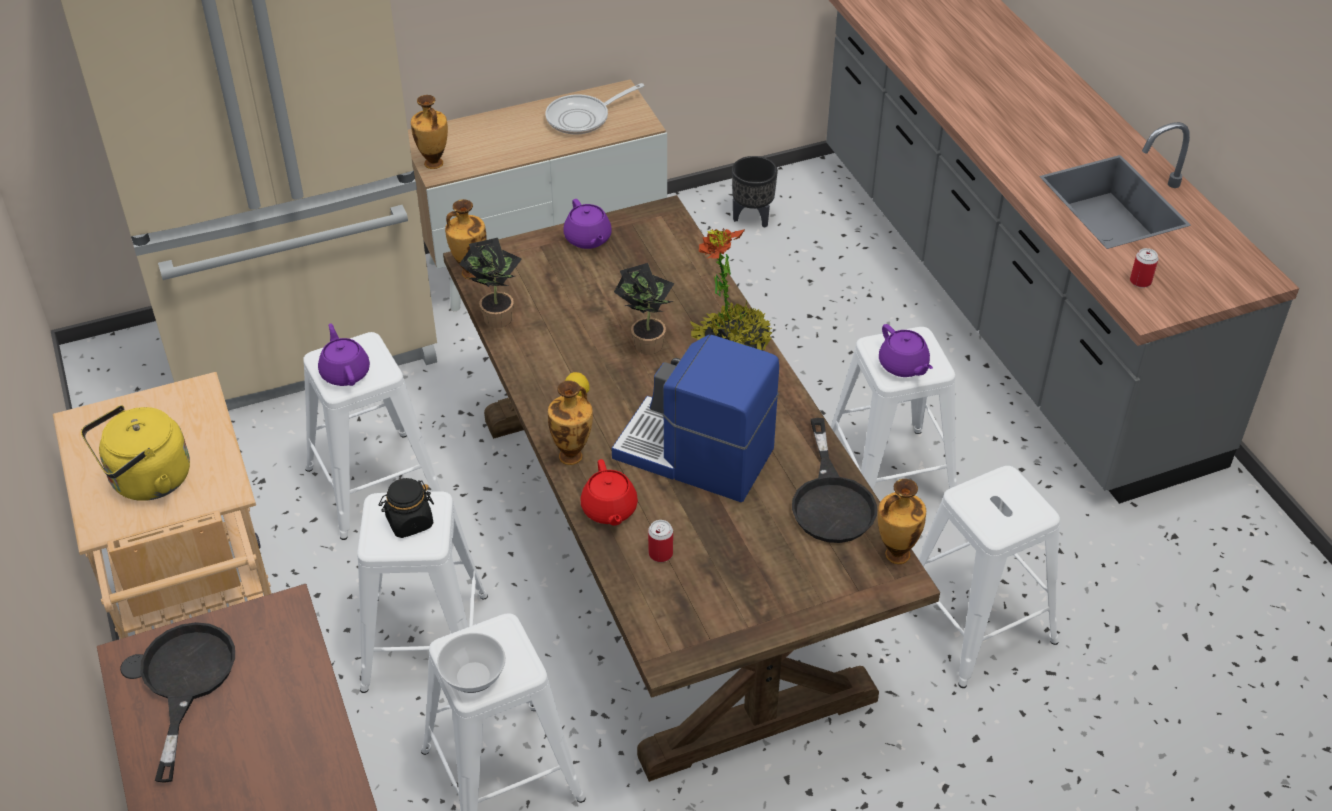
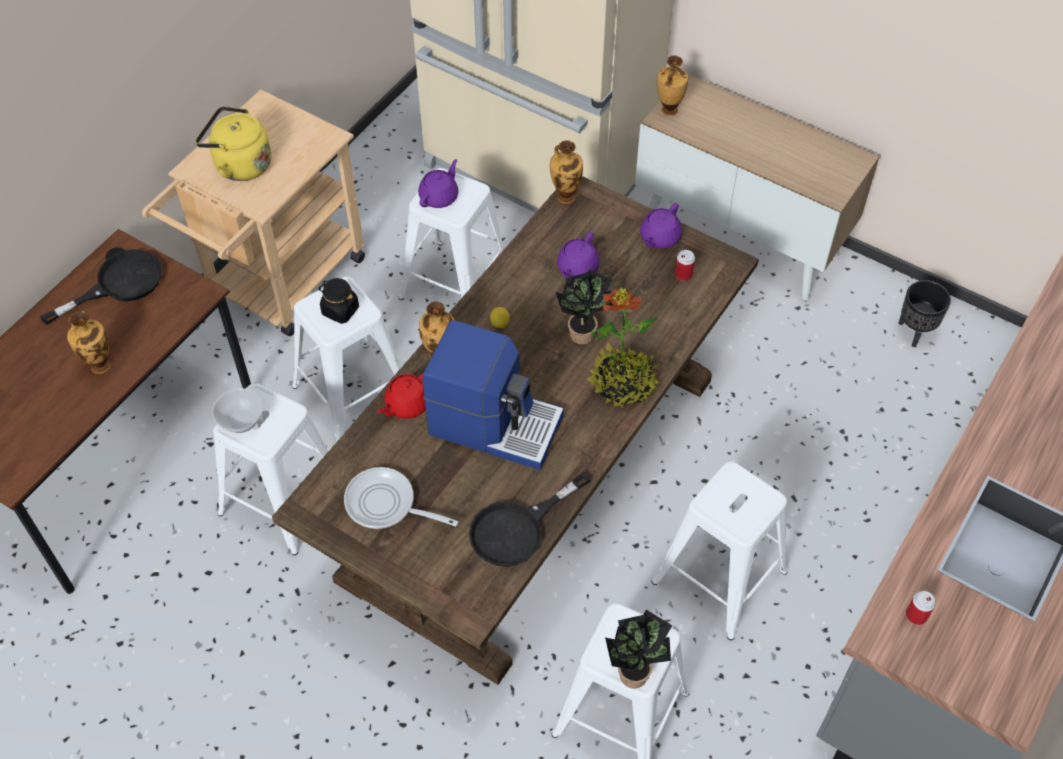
camera: 55 degrees right, 10 degrees up
(495, 316) = (535, 235): potted plant -> potted plant (634, 671)
(583, 118) = (803, 157): frying pan -> frying pan (386, 505)
(660, 553) = (389, 455): can -> can (683, 274)
(694, 455) = (495, 423): coffee machine -> coffee machine turned 120 degrees clockwise
(895, 554) = (494, 597): vase -> vase (100, 365)
(903, 366) = (726, 506): purple teapot -> purple teapot (577, 268)

